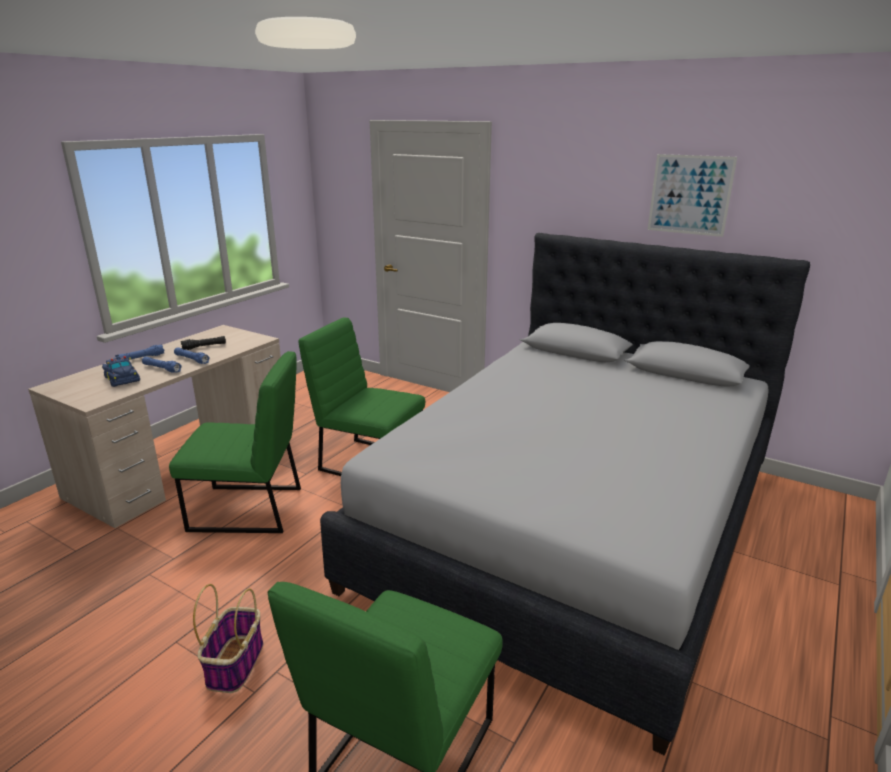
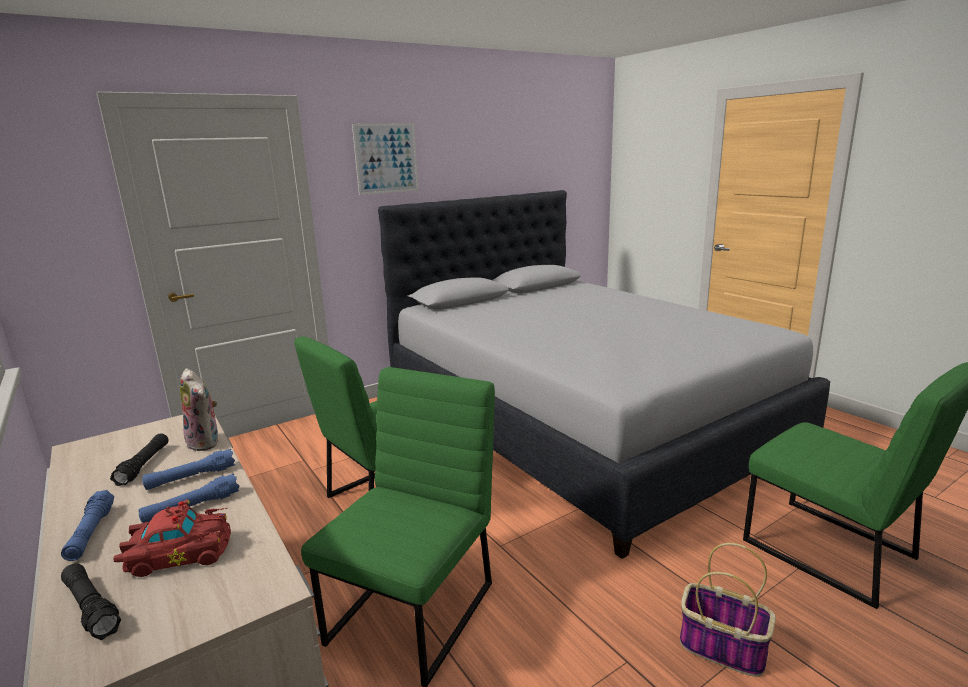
camera: 65 degrees left, 5 degrees down
(86, 376) = (91, 608): none -> black flashlight
(122, 378) = (178, 553): blue toy car -> red toy car
(232, 351) = (206, 442): none -> plush toy
(690, 195) = (485, 155): picture -> picture (386, 158)

